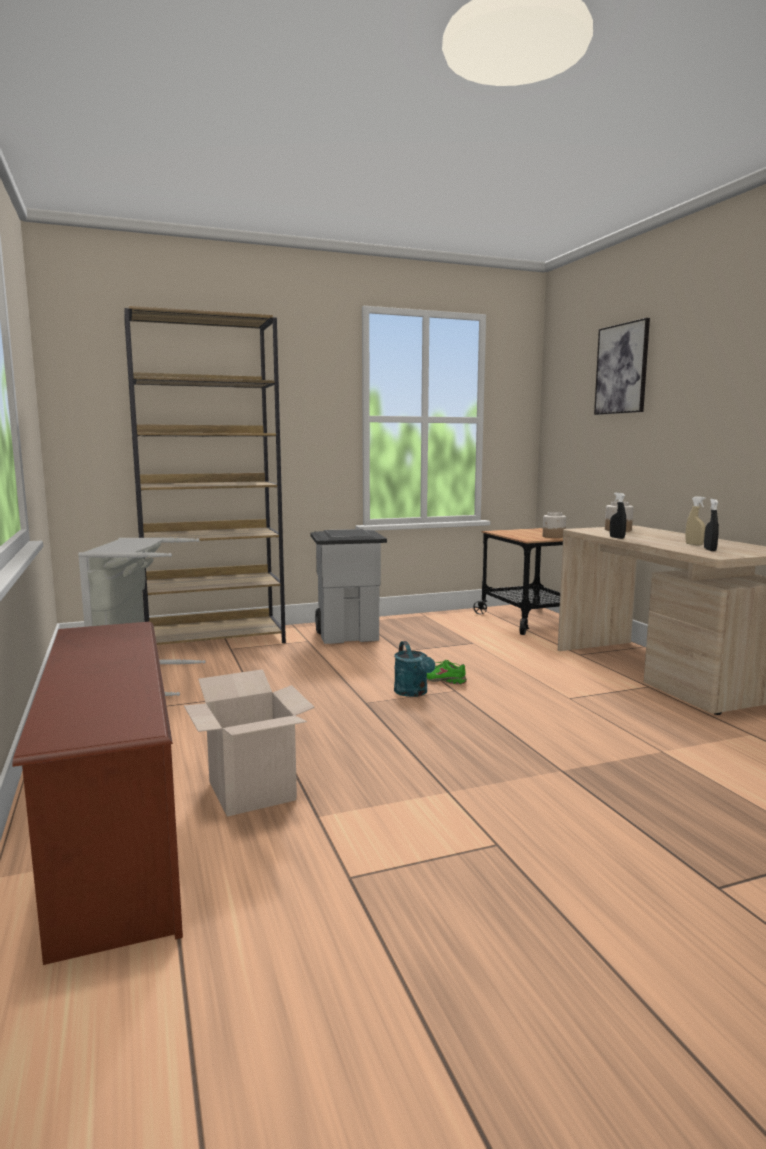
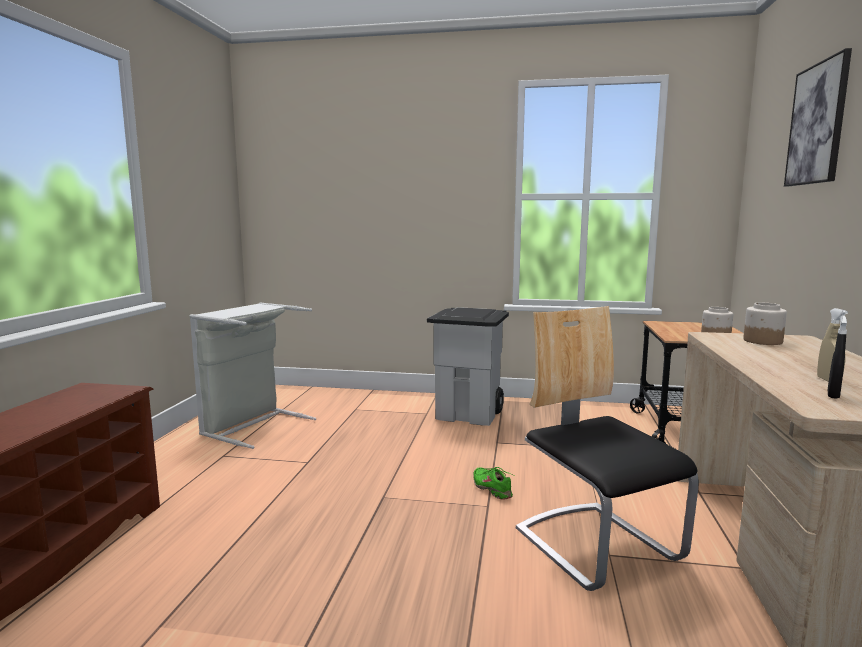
camera: 30 degrees right, 0 degrees up
(215, 640) = (356, 398): brown bookcase -> none
(252, 791) = (158, 572): cardboard box -> none
(413, 693) = (442, 497): turquoise watering can -> none
(556, 695) = (597, 545): none -> chair
(617, 537) = (729, 354): black spray bottle -> none

